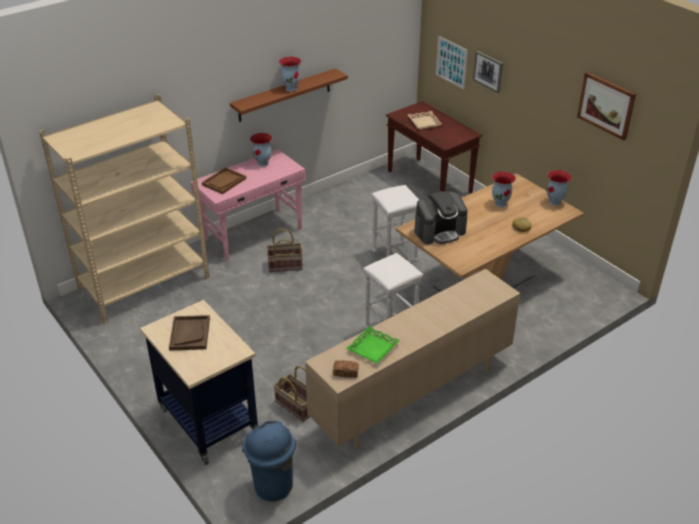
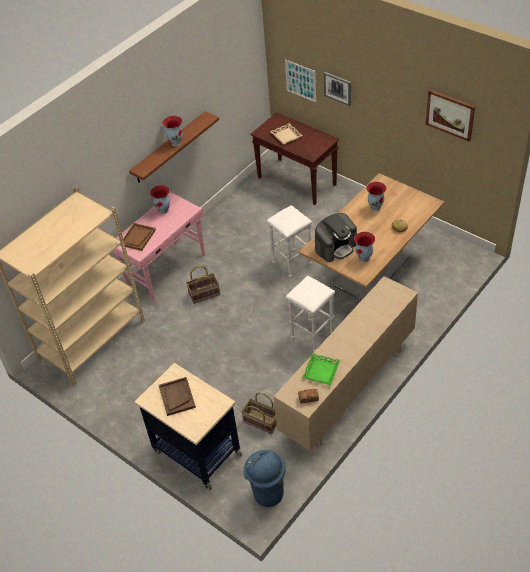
camera: 10 degrees left, 10 degrees up
(555, 202) = (418, 196): vase -> vase (364, 258)

